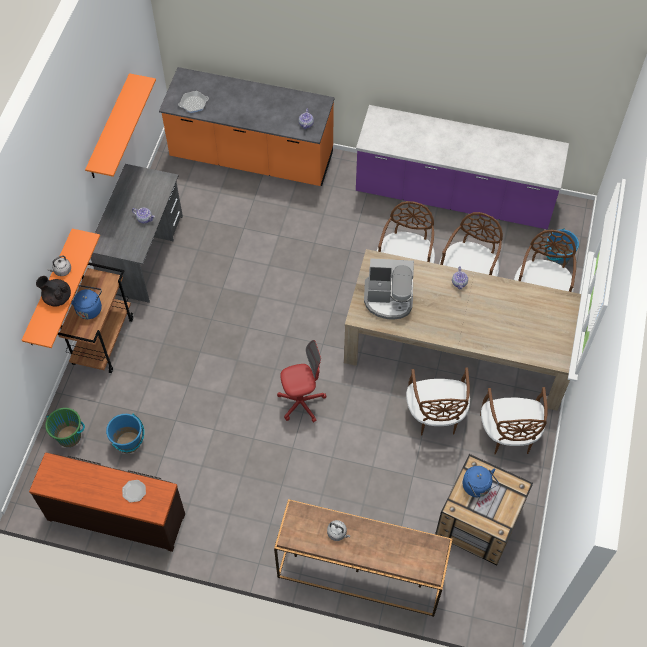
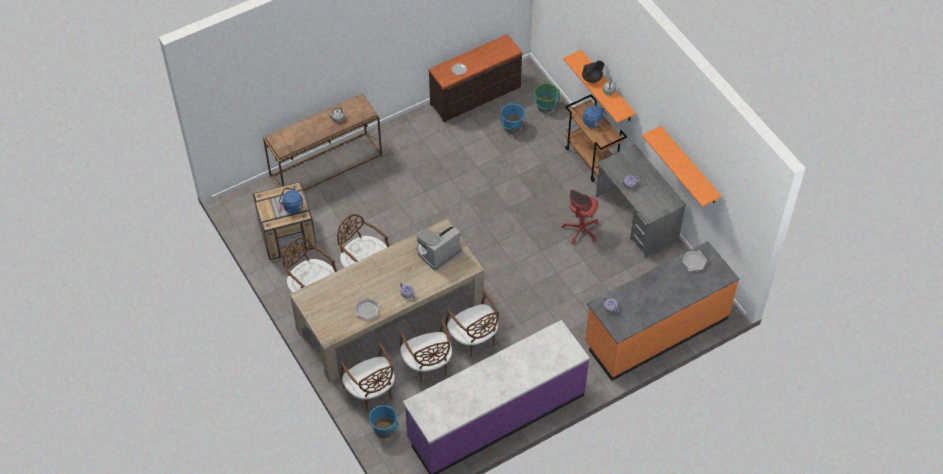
camera: 135 degrees right, 5 degrees down
(301, 403) = (446, 215): red office chair -> red office chair (580, 230)
(511, 297) = (367, 310): none -> frying pan

